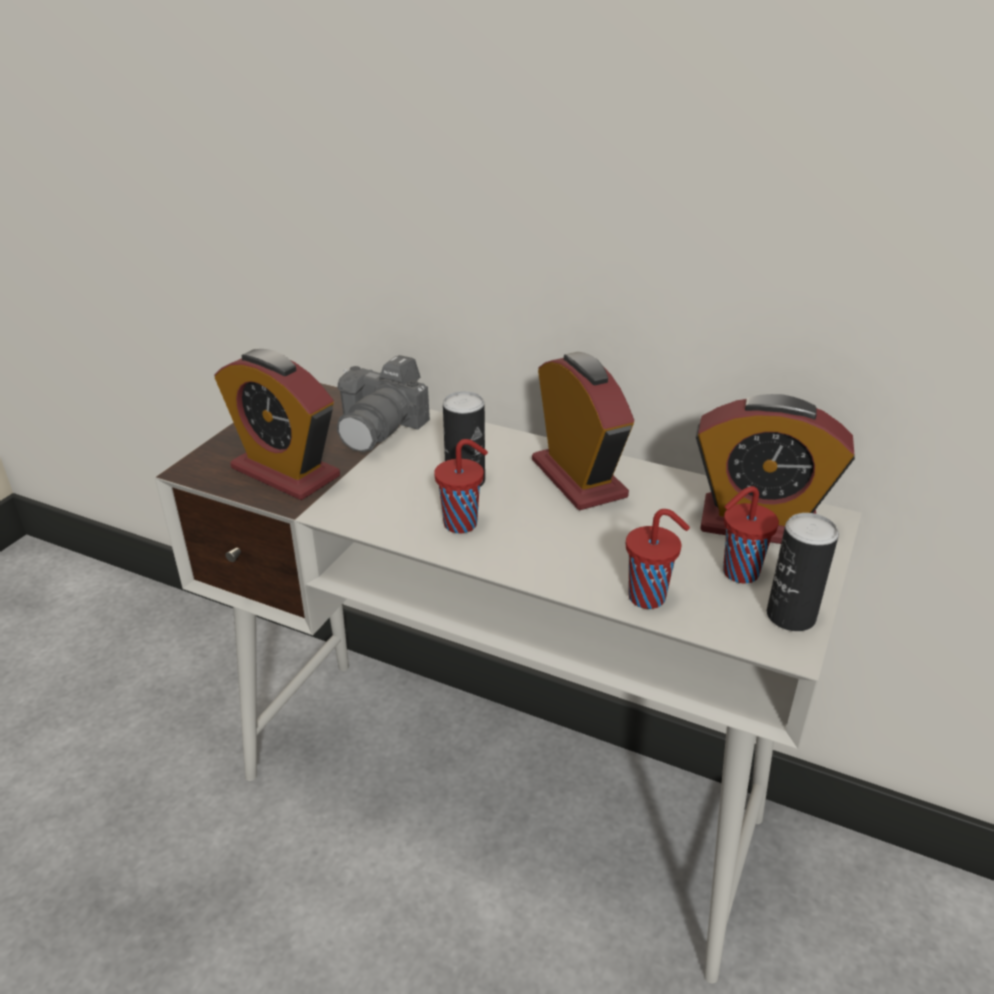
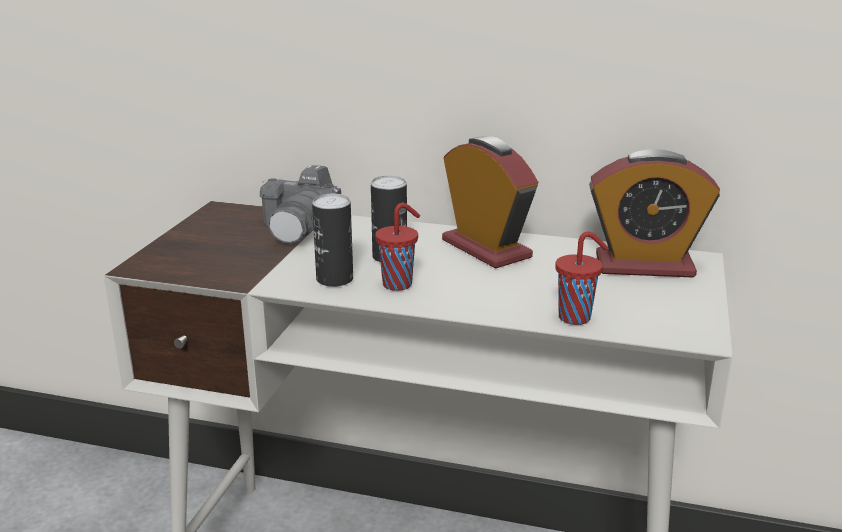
camera: 10 degrees left, 10 degrees down
(285, 473) = (226, 263): alarm clock -> none
(738, 573) = (642, 297): red cup -> none
(790, 616) = (694, 319): can -> can (334, 279)

